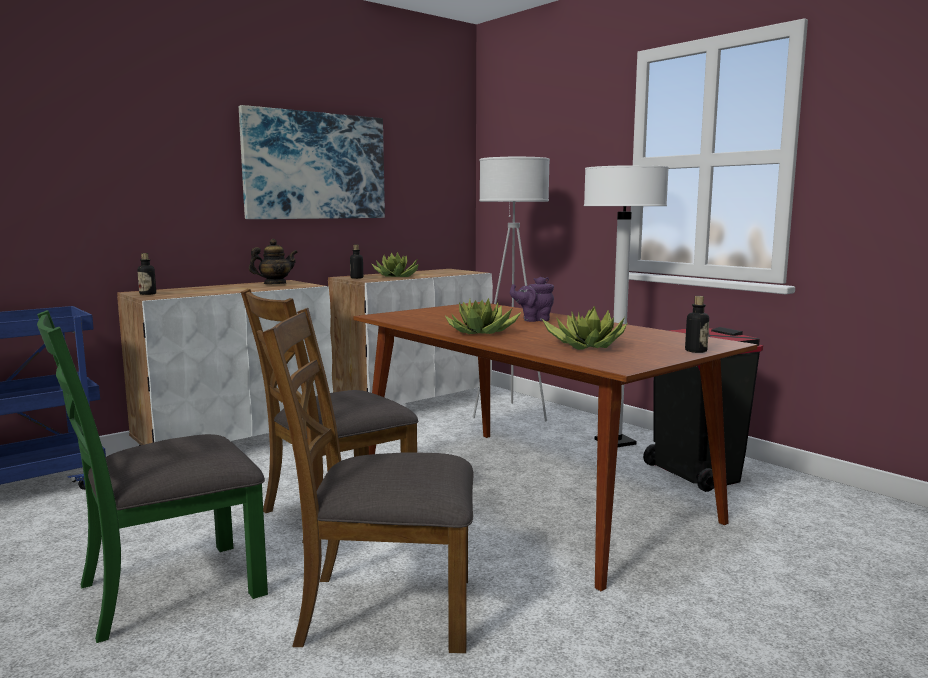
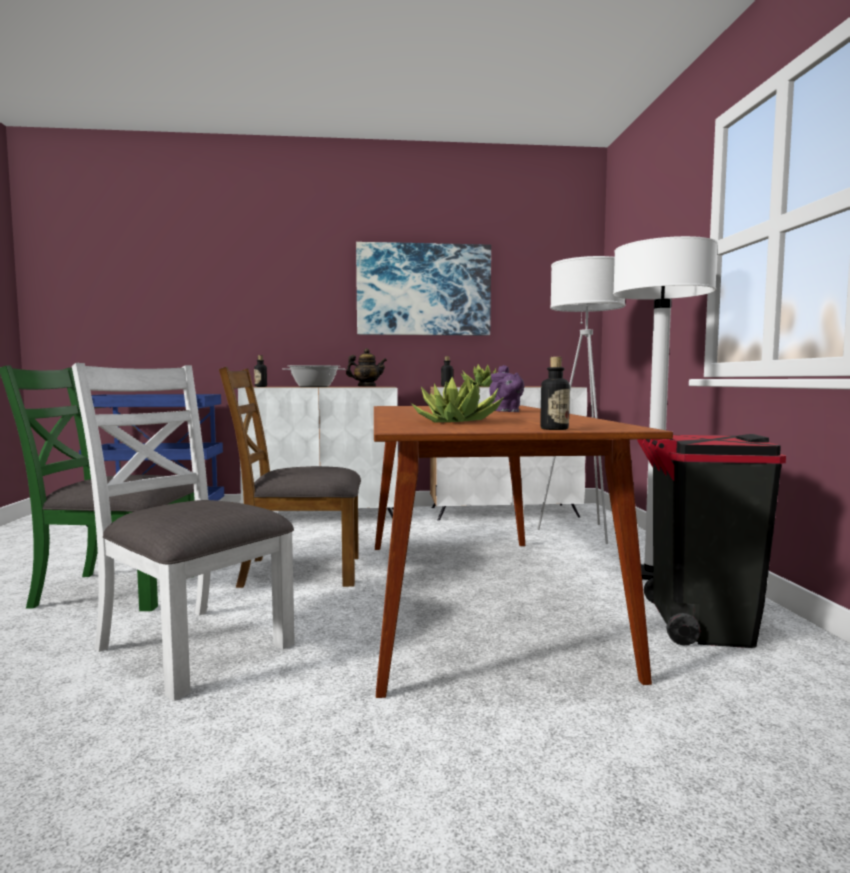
camera: 35 degrees right, 5 degrees down
(218, 289) = (313, 386): none -> cooking pot
(384, 609) = (191, 646): brown chair -> white chair
(481, 332) = (413, 413): potted plant -> none
(533, 320) = (506, 411): purple teapot -> purple teapot turned 135 degrees counterclockwise

